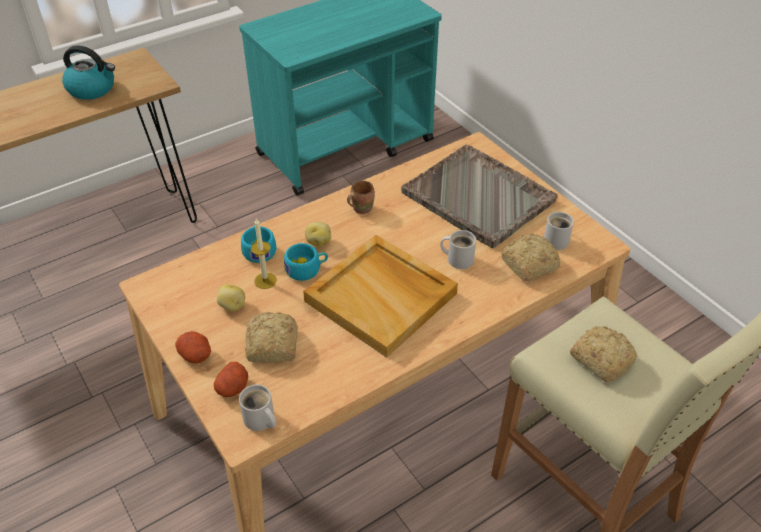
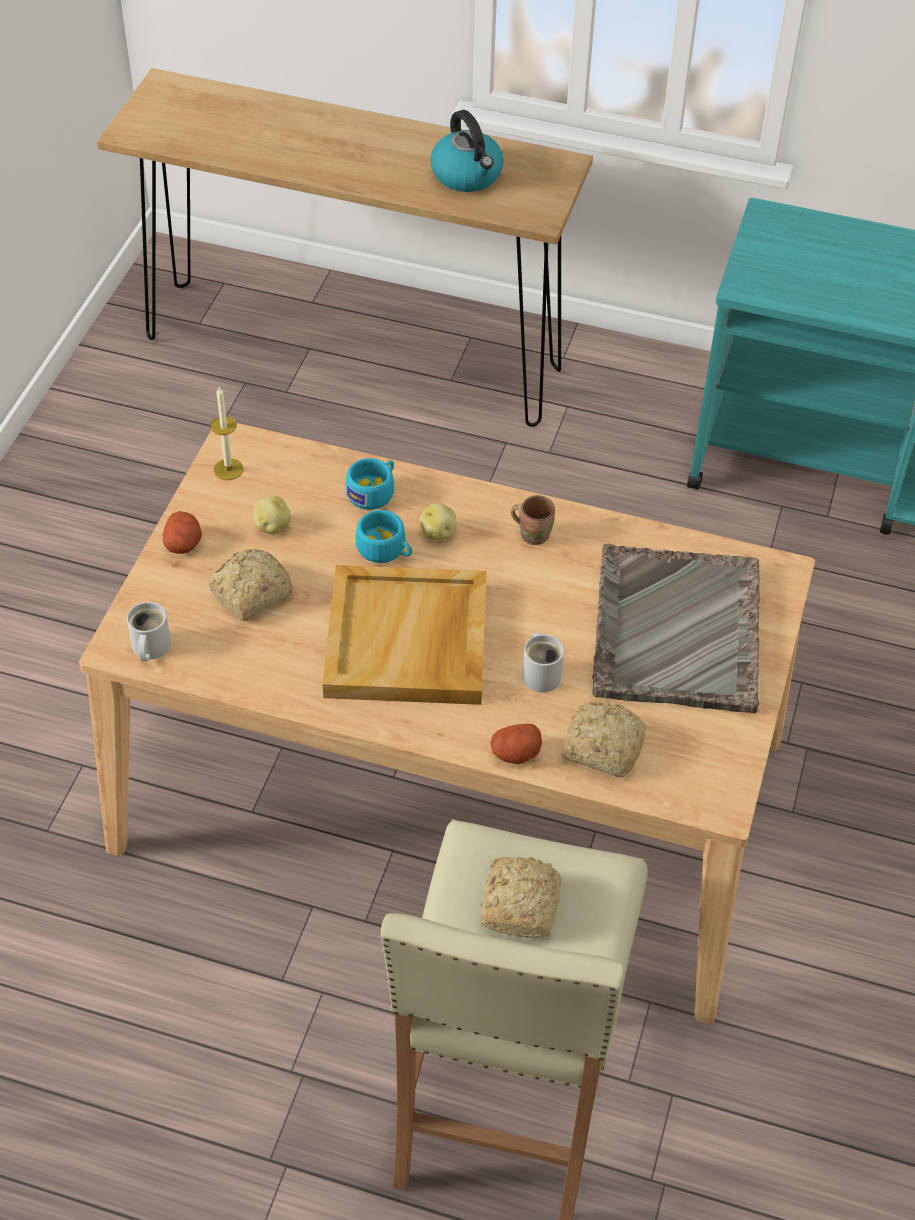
camera: 50 degrees right, 5 degrees up
(233, 388) = (169, 600): potato -> potato (515, 753)
(265, 280) = (334, 527): candle -> candle (228, 469)
(556, 239) = (679, 752): white mug -> none

